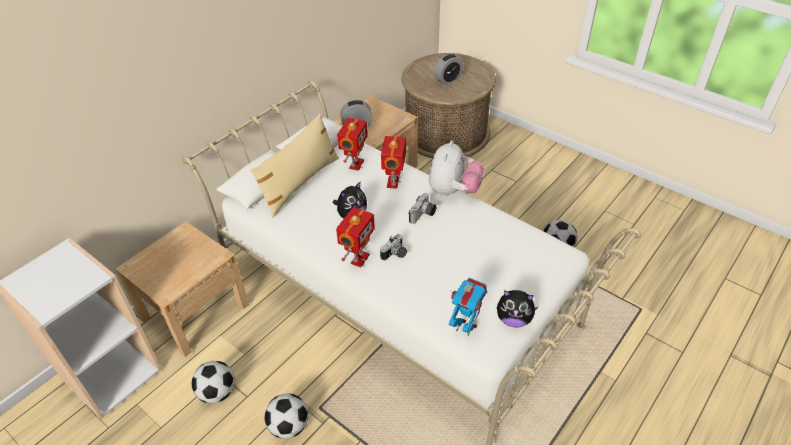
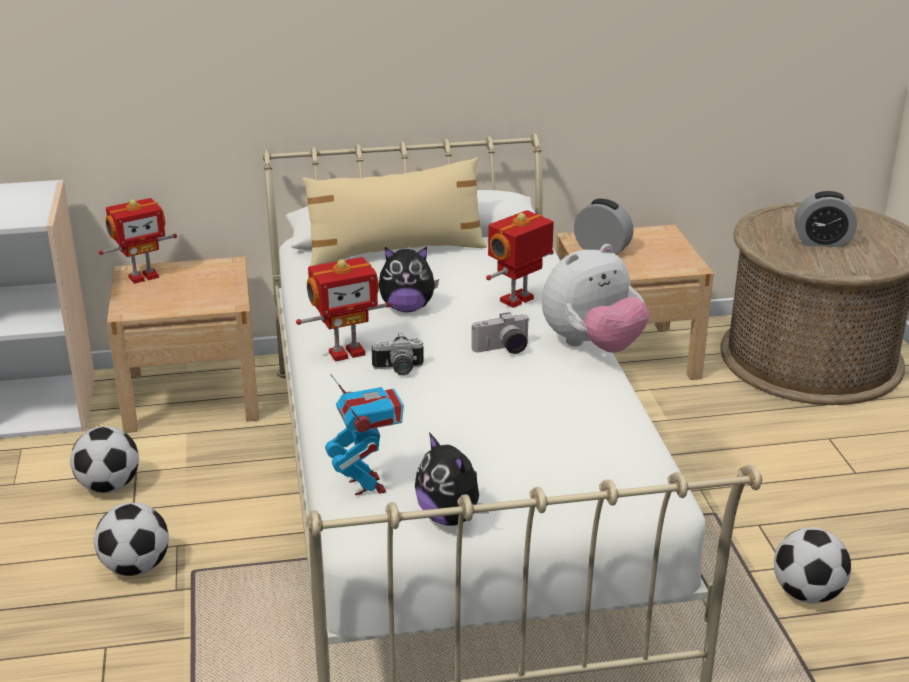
camera: 40 degrees right, 15 degrees down
(355, 164) = (496, 262): toy robot -> toy robot (143, 276)

